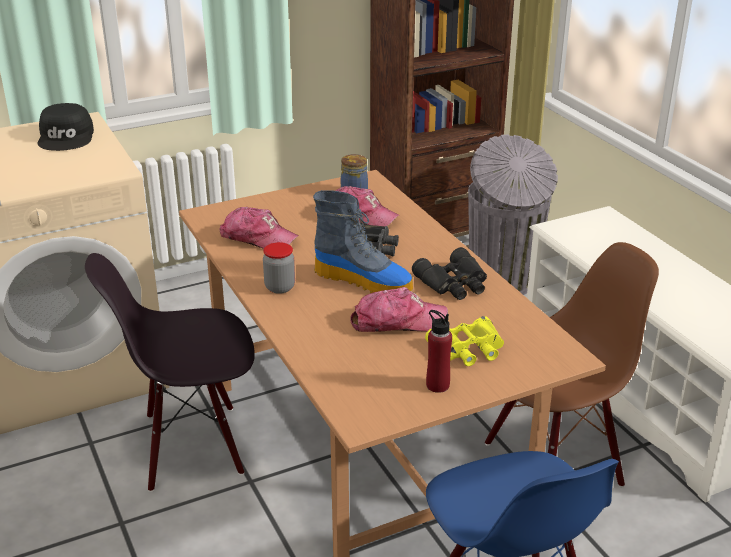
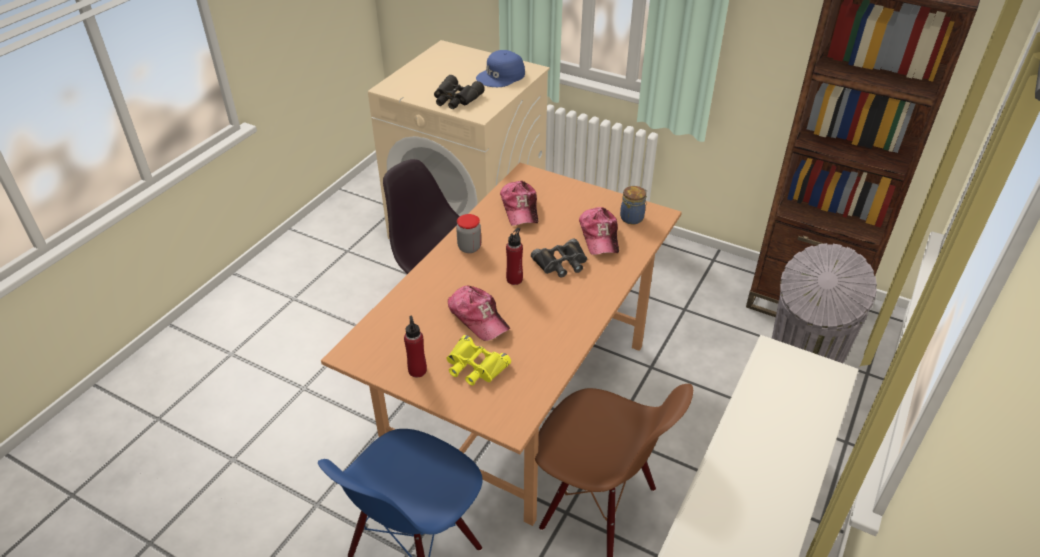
camera: 55 degrees right, 10 degrees up
(67, 137) = (501, 76): black cap -> blue cap
(364, 281) = (514, 279): boot -> red bottle
(454, 283) = (555, 323): black binoculars -> black binoculars (456, 99)

